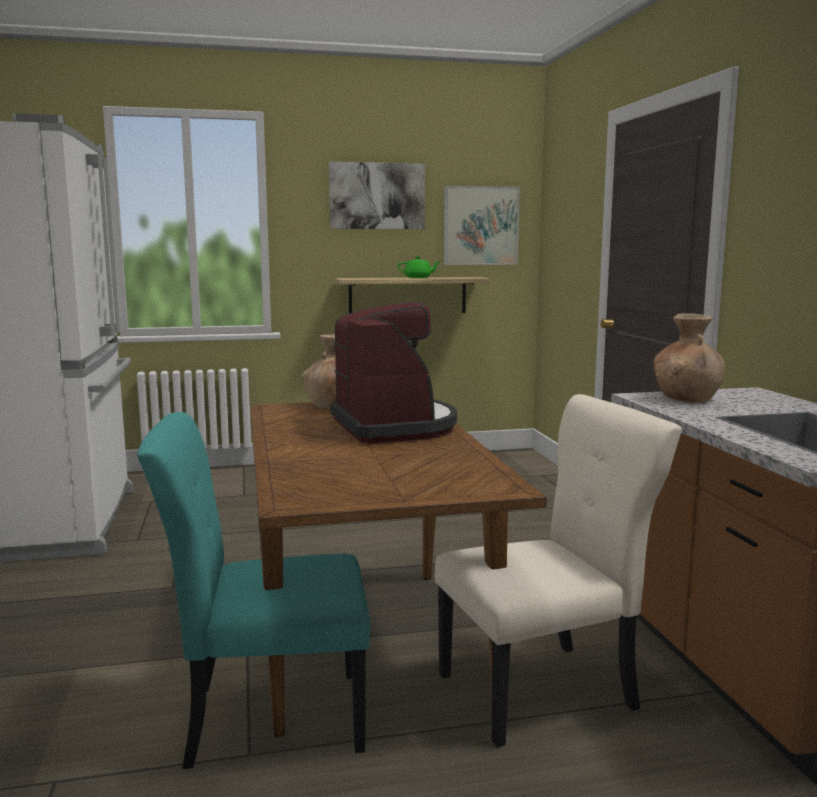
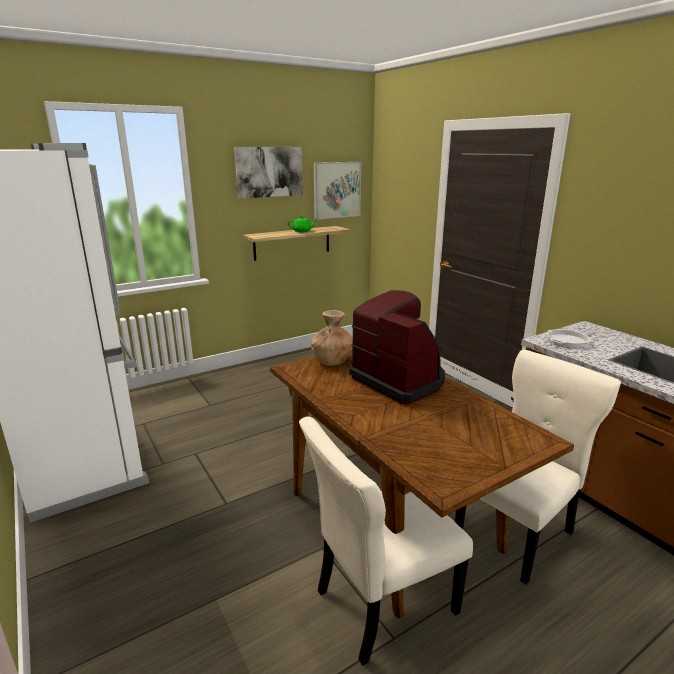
camera: 20 degrees left, 10 degrees up
(267, 717) = (381, 603): turquoise chair -> beige chair
(687, 399) = (569, 340): brown vase -> frying pan

